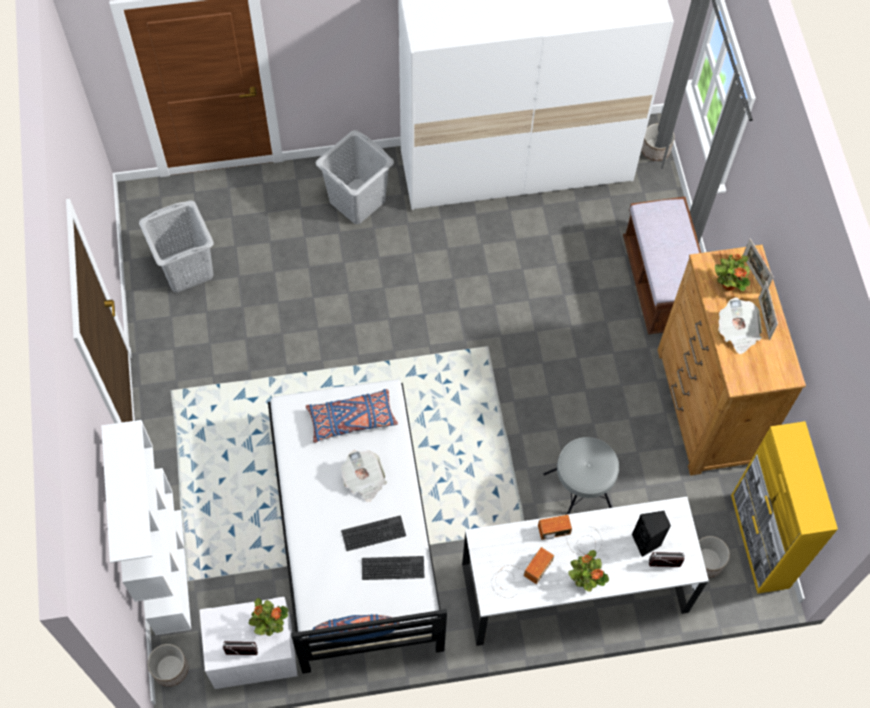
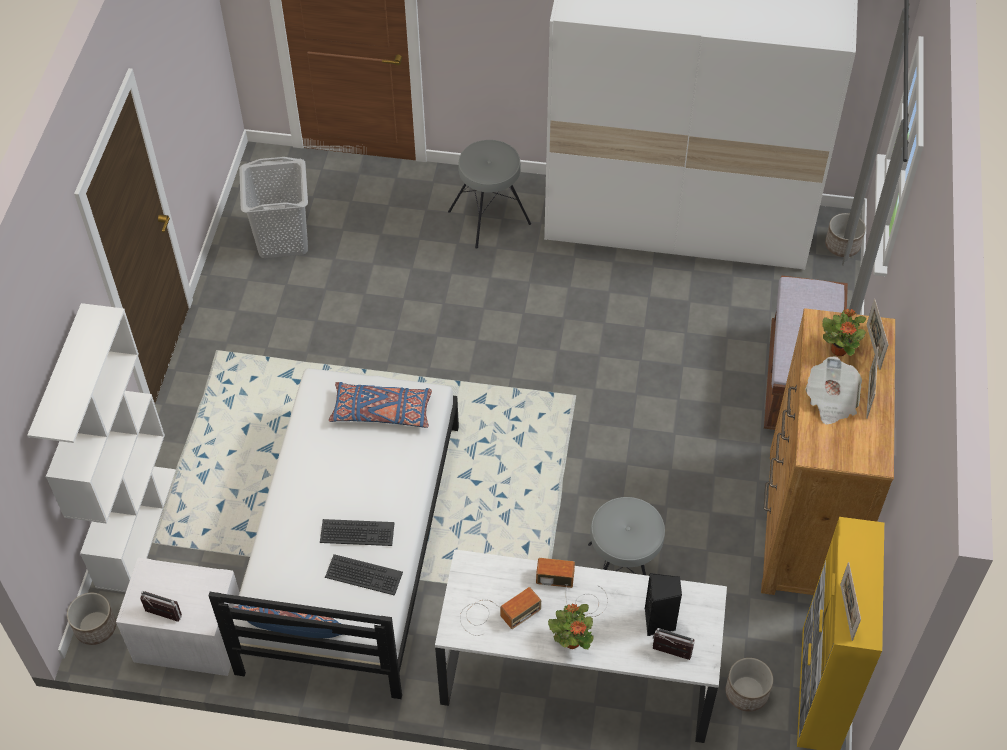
camera: 20 degrees right, 10 degrees down
(270, 624) = (206, 594): potted plant -> none
(358, 201) = (490, 218): grey laundry basket -> grey stool
(364, 480) = (370, 476): newspaper -> none
(802, 505) = (846, 612): none -> picture frame

